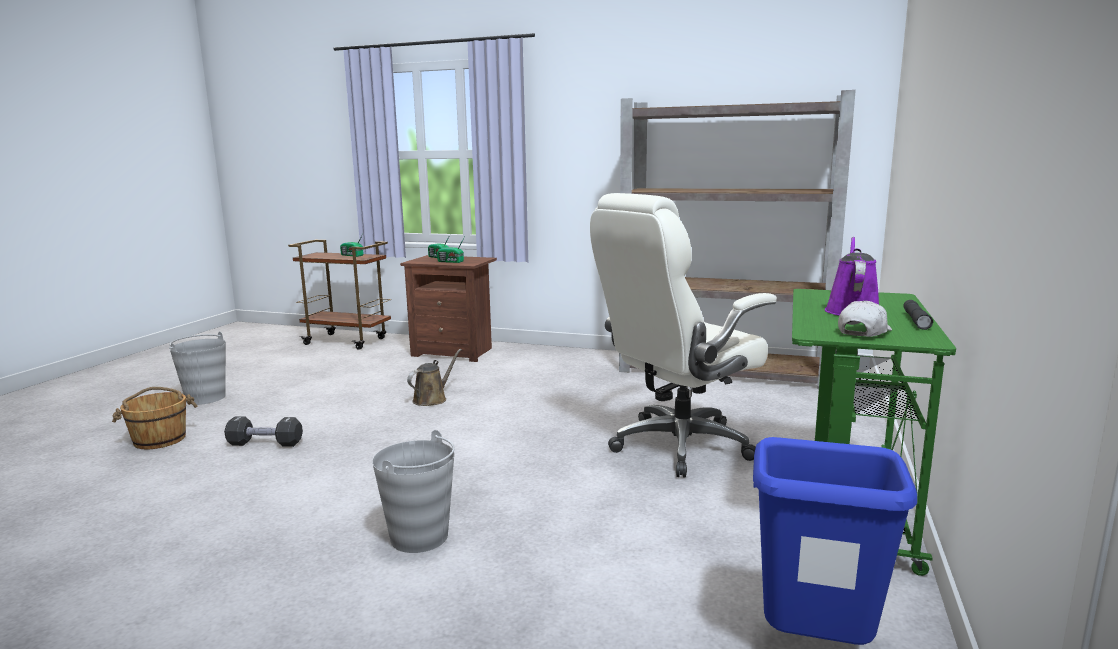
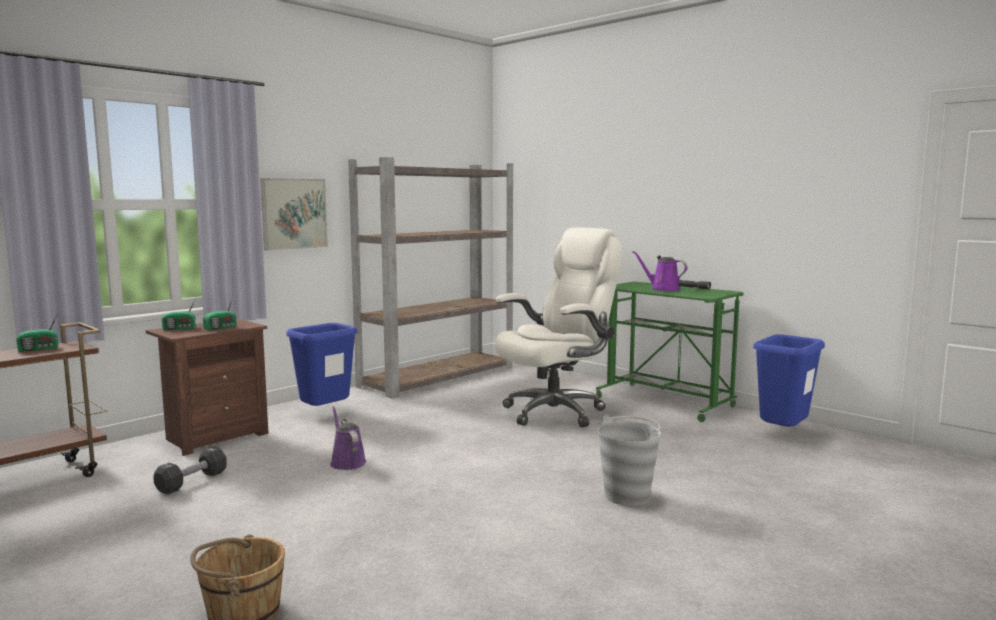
camera: 65 degrees left, 5 degrees down
(205, 398) = (106, 581): grey bucket -> none
(265, 443) = (357, 544): black dumbbell -> black dumbbell (192, 482)
(432, 399) = (346, 462): brown watering can -> purple watering can
(542, 364) = (326, 414): none -> blue trash can
(574, 163) = (294, 213): none -> picture
(678, 446) = (555, 412): white office chair -> white office chair turned 120 degrees counterclockwise
(864, 332) = (706, 293): white cap -> none

